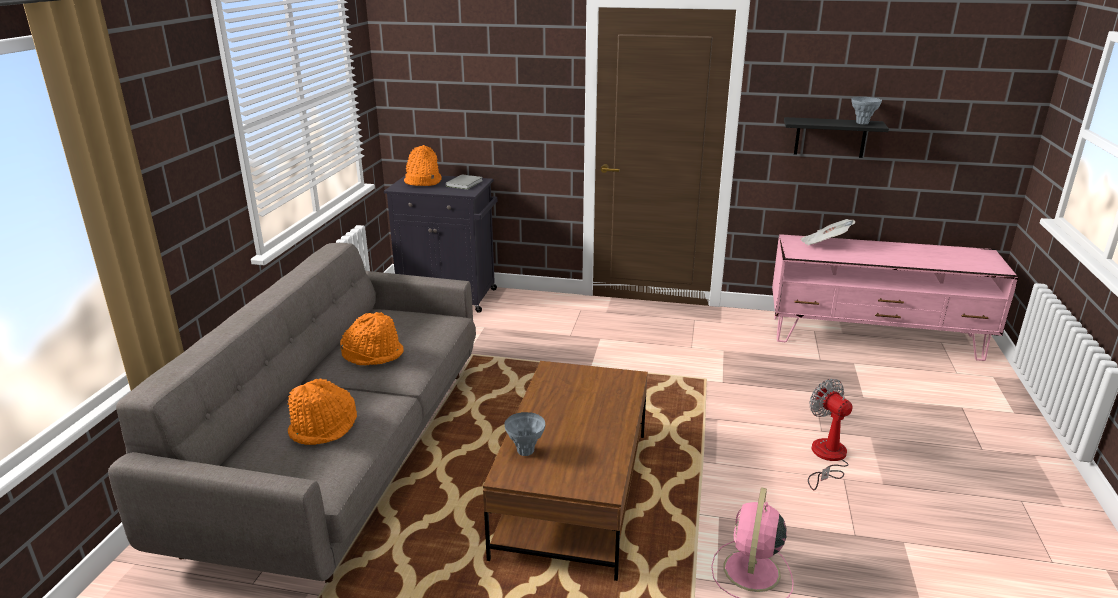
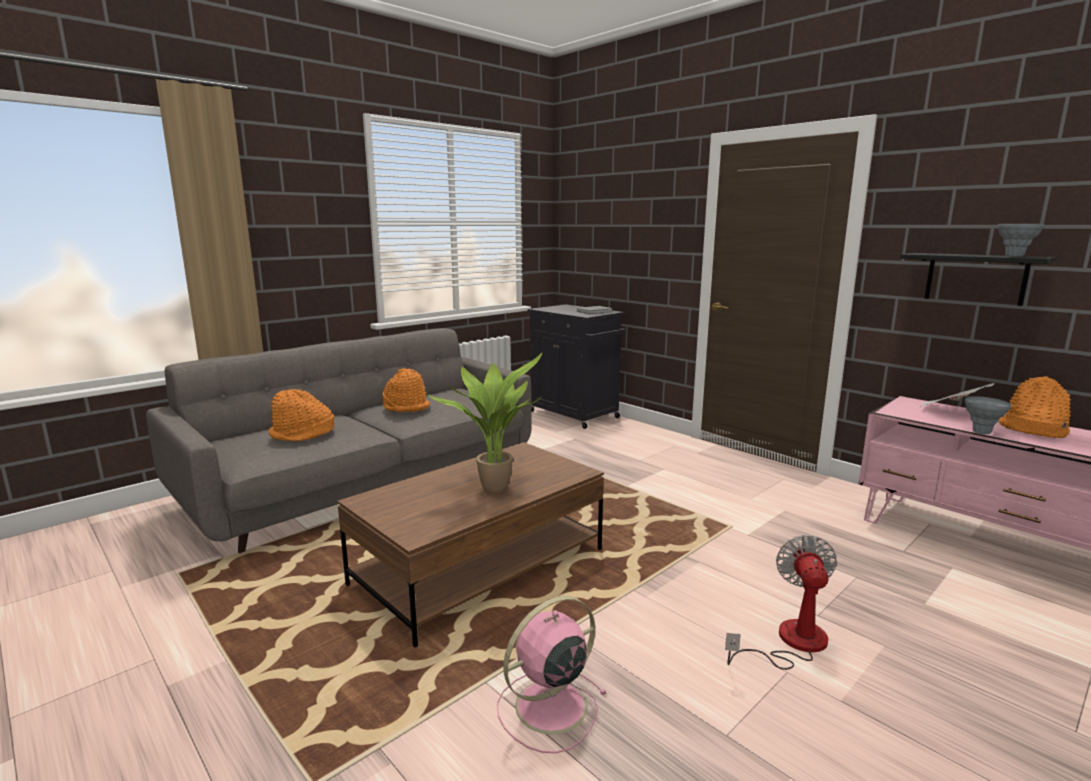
camera: 35 degrees right, 10 degrees down
(422, 181) = (565, 308): orange hat -> orange hat (1032, 429)
(525, 452) = (404, 491): grey vase -> grey vase (981, 432)
(592, 418) = (495, 487): none -> potted plant

